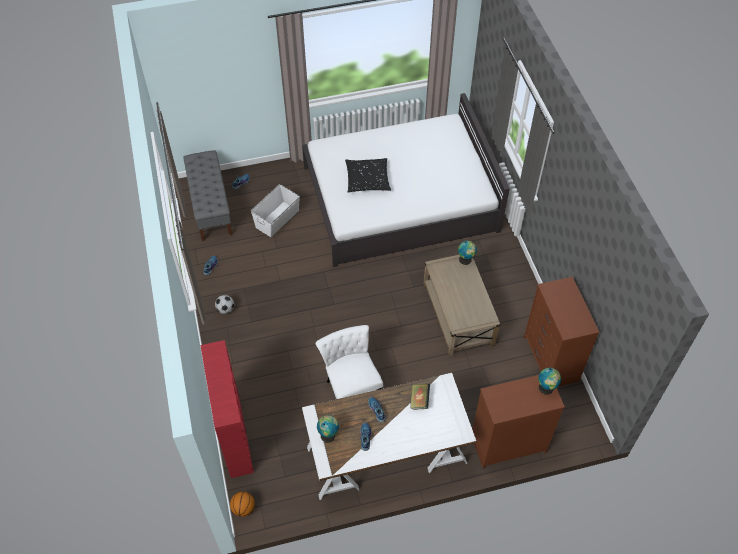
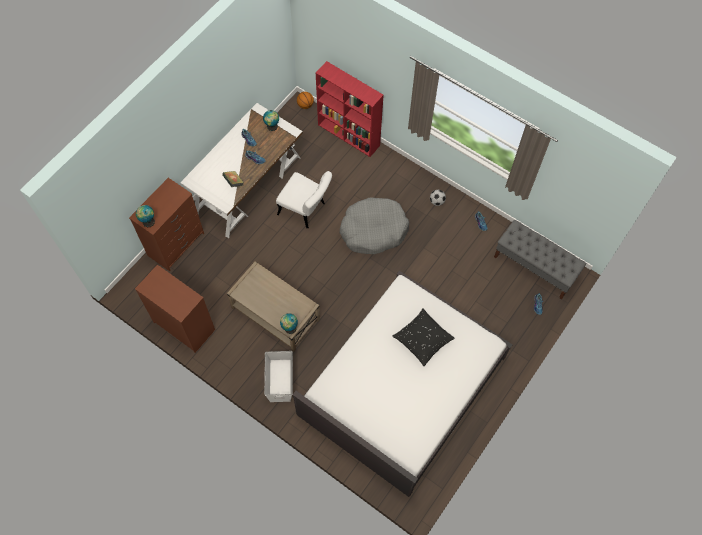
camera: 140 degrees right, 10 degrees up
(277, 219) = (476, 294): white storage box -> white storage box (280, 380)
(307, 324) = (373, 230): none -> grey dog bed

